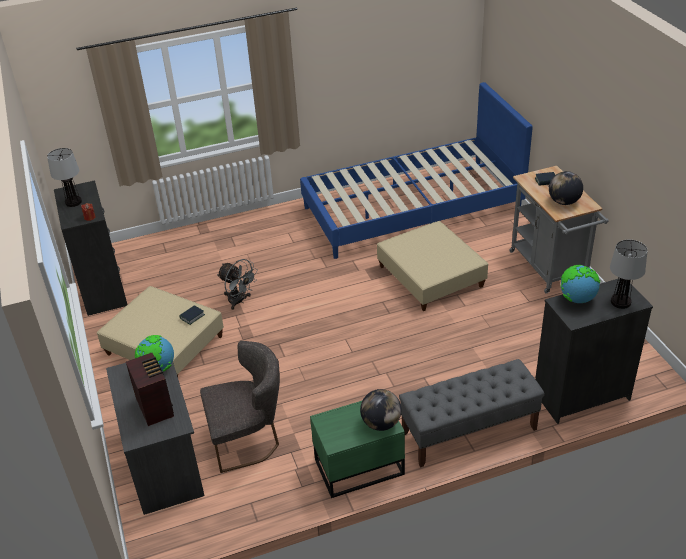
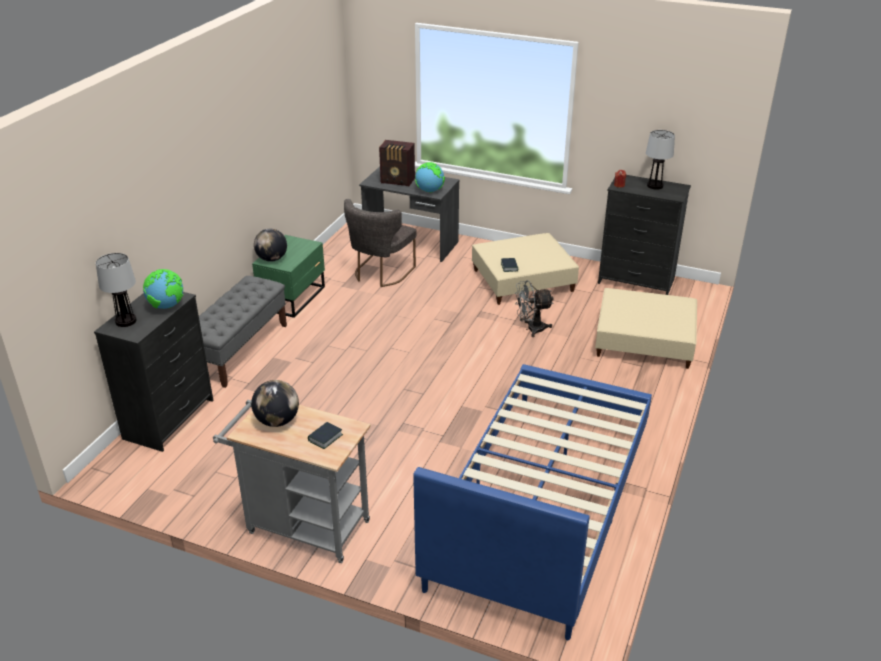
camera: 130 degrees right, 5 degrees down
(430, 277) = (413, 441): beige ottoman -> beige ottoman (644, 340)

